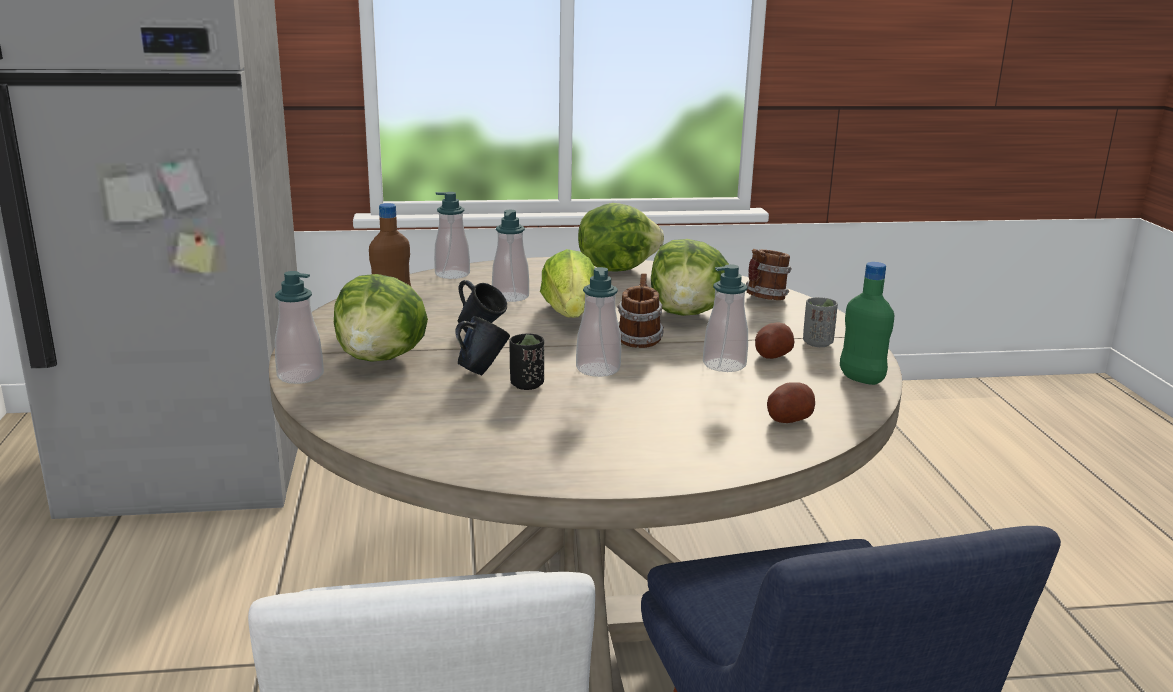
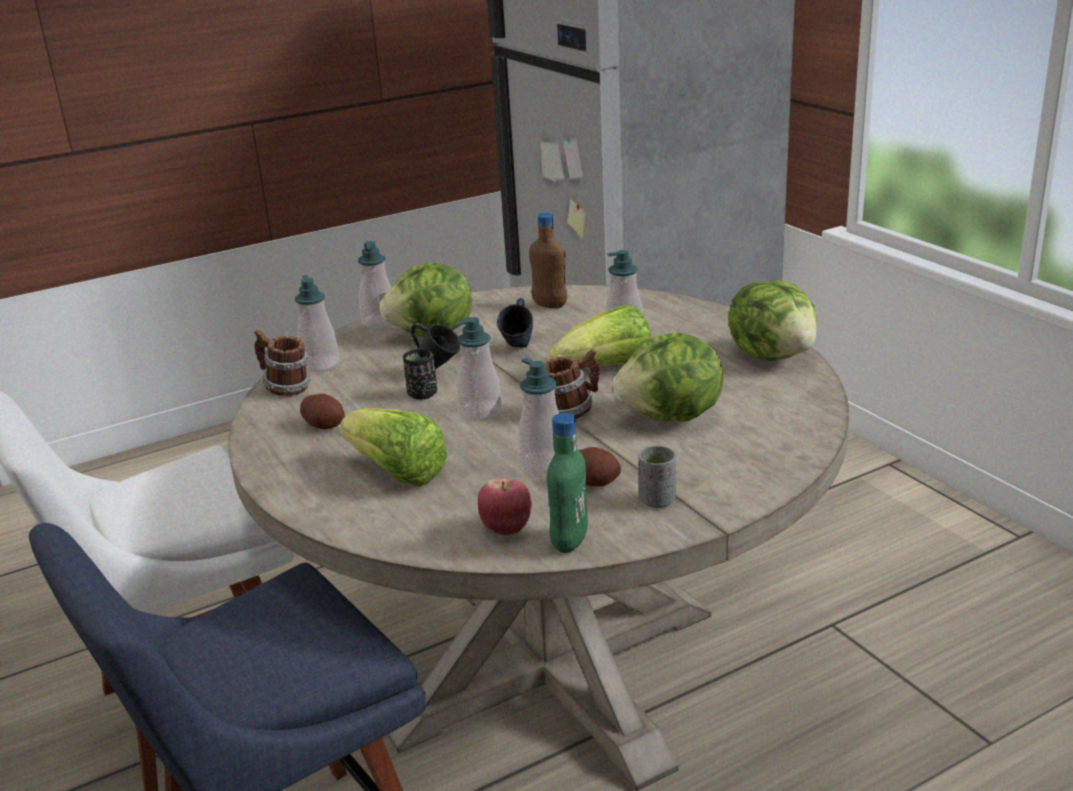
camera: 70 degrees right, 5 degrees up
(452, 274) = (655, 301): soap dispenser -> soap dispenser (320, 365)
(688, 420) = (396, 473): none -> lettuce
(764, 298) = (775, 446): mug -> mug (285, 388)
(789, 419) = (430, 518): potato -> potato (325, 425)
(827, 395) = (507, 529): none -> apple

